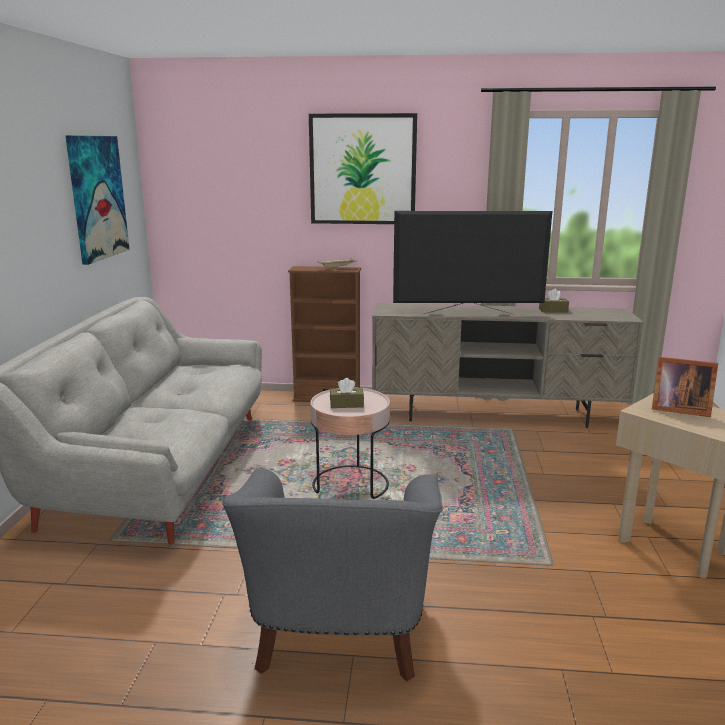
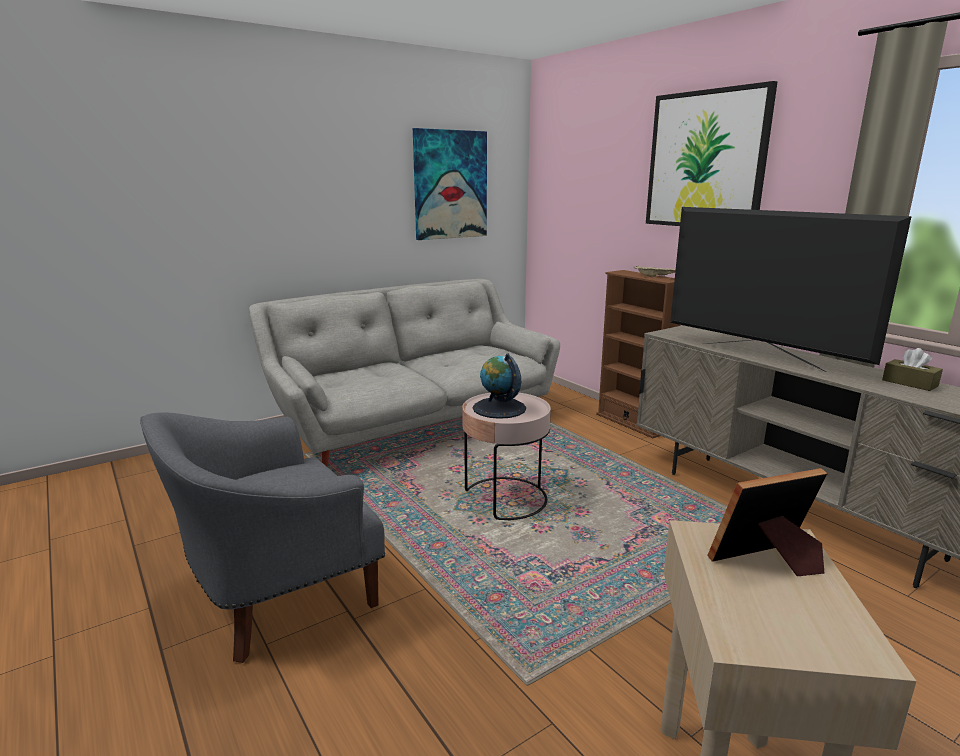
camera: 50 degrees right, 0 degrees up
(346, 404) = (499, 408): brown tissue box -> globe
(677, 409) = (768, 562): picture frame -> picture frame turned 90 degrees clockwise

